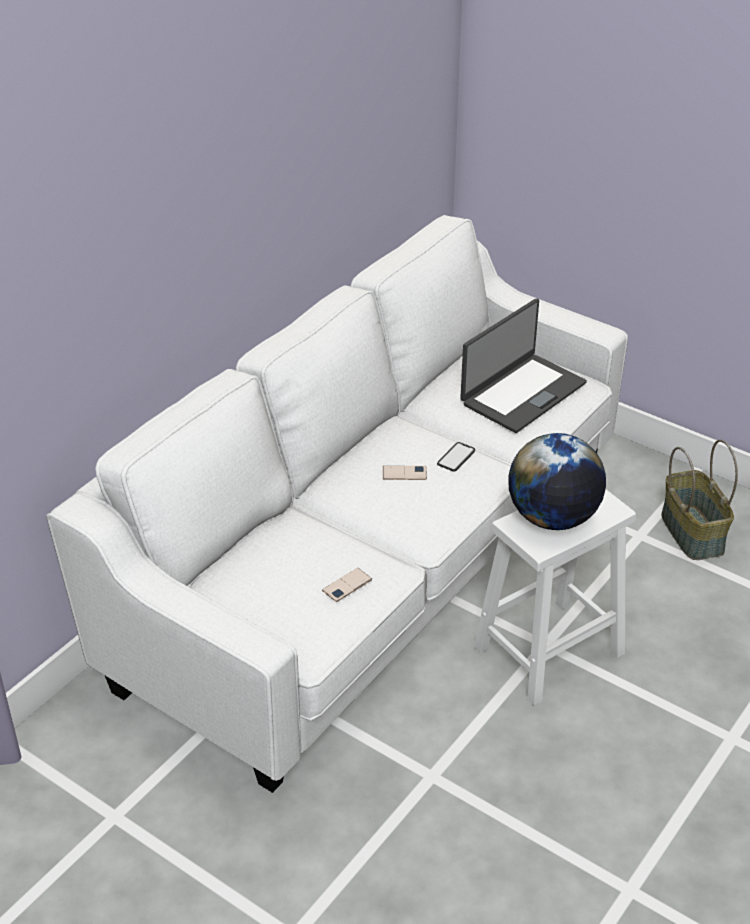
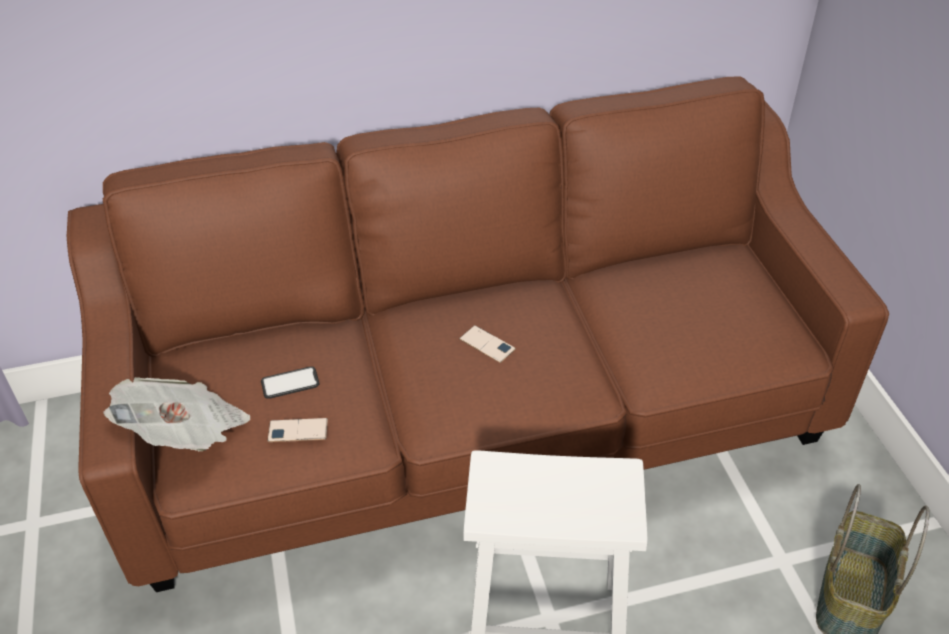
camera: 40 degrees right, 5 degrees up
(273, 628) = (187, 433): none -> newspaper
(375, 562) = (478, 423): white sofa -> brown sofa
(456, 457) = (557, 356): phone -> phone (290, 383)
(522, 393) = (709, 322): laptop -> none
(553, 518) = (542, 487): globe -> none

